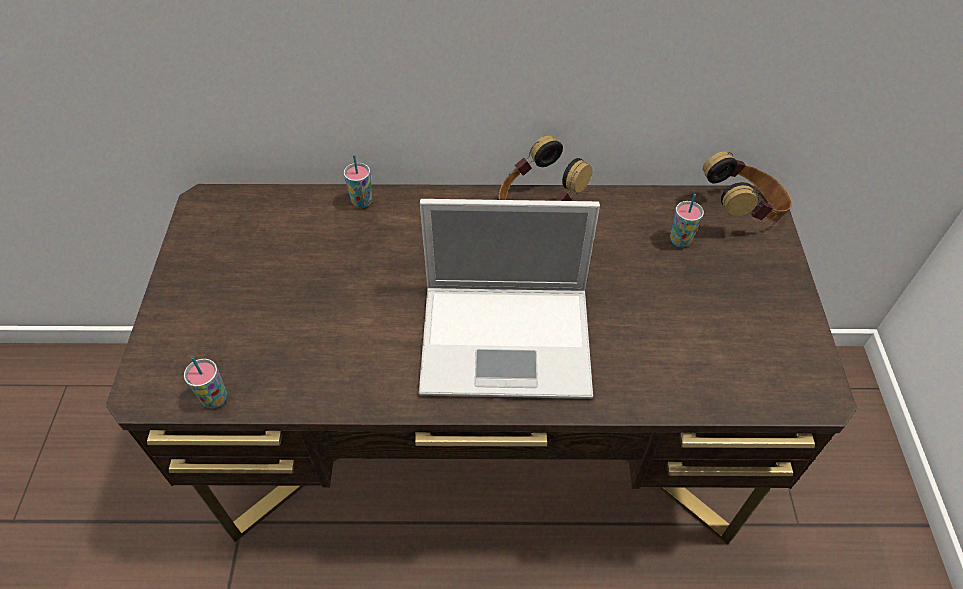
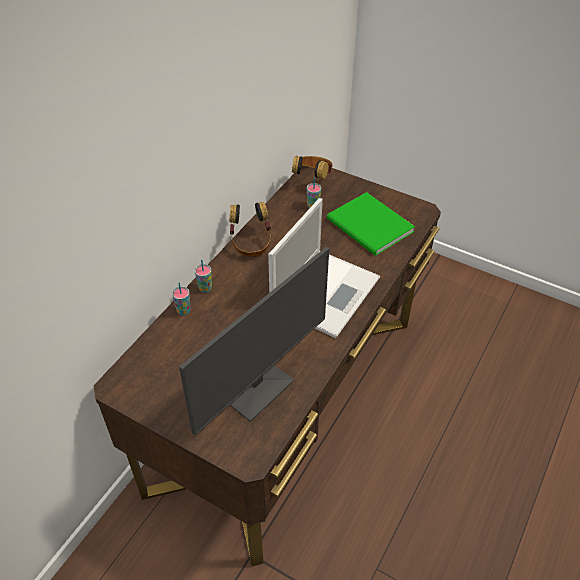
camera: 60 degrees left, 5 degrees down
(215, 399) = (278, 425): cup -> cup (205, 288)
(271, 340) = (256, 387): none -> monitor
(701, 335) = (370, 227): none -> green book

